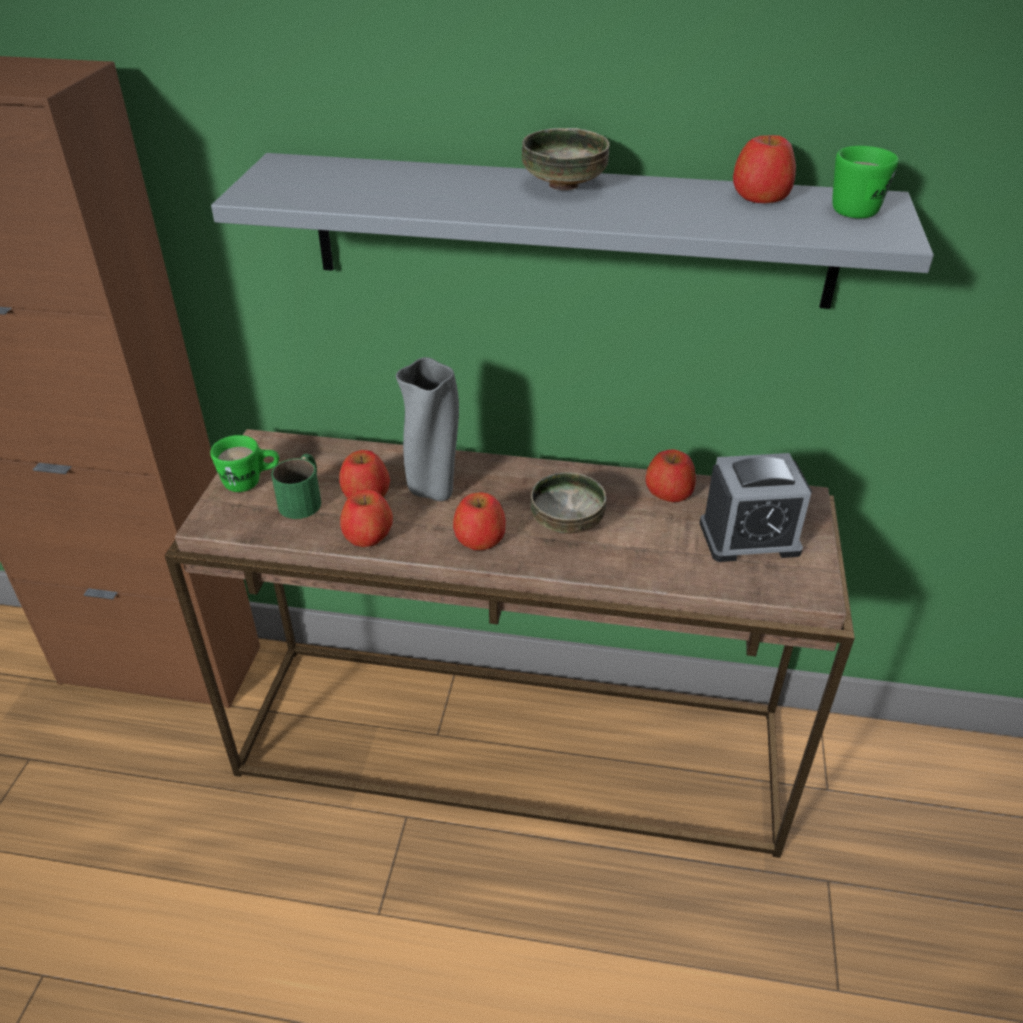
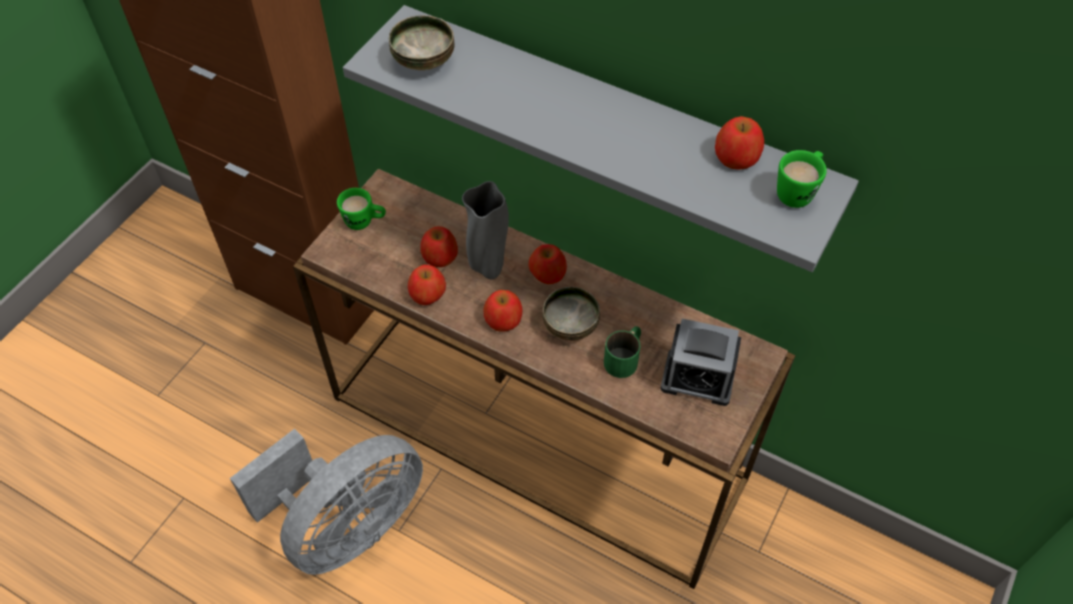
camera: 20 degrees right, 15 degrees up
(304, 498) = (396, 247): green mug -> green mug (625, 357)
(304, 932) = (347, 526): none -> grey fan
(564, 185) = (597, 104): bowl -> bowl (424, 60)
(668, 492) = (660, 319): apple -> apple (547, 273)

